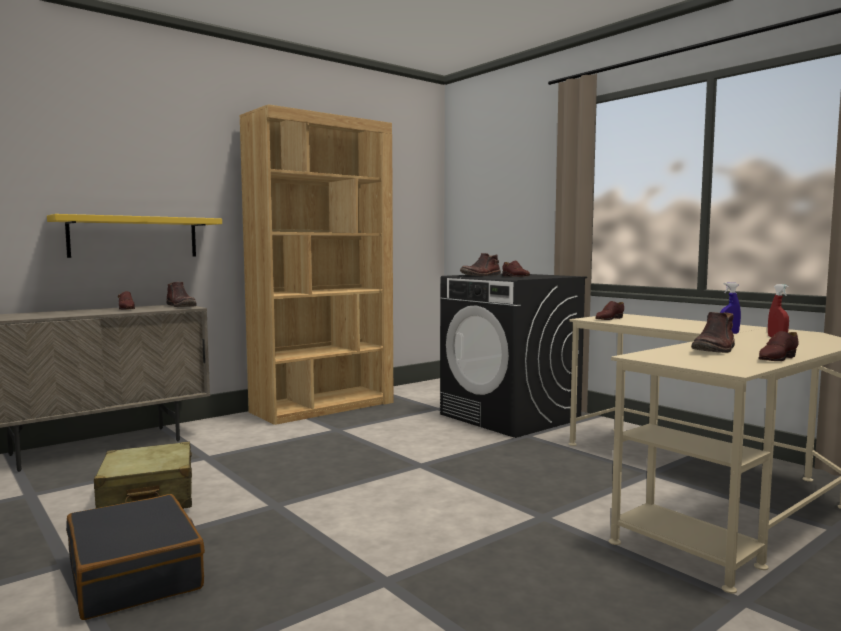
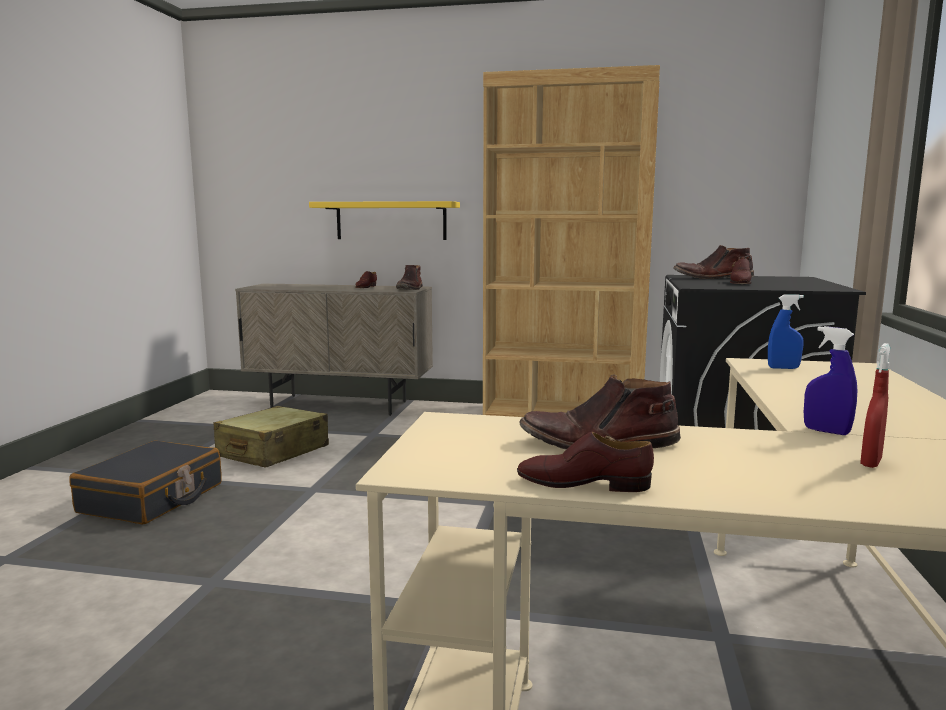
camera: 50 degrees right, 5 degrees up
(609, 319) = (783, 368): brown shoe -> blue spray bottle

